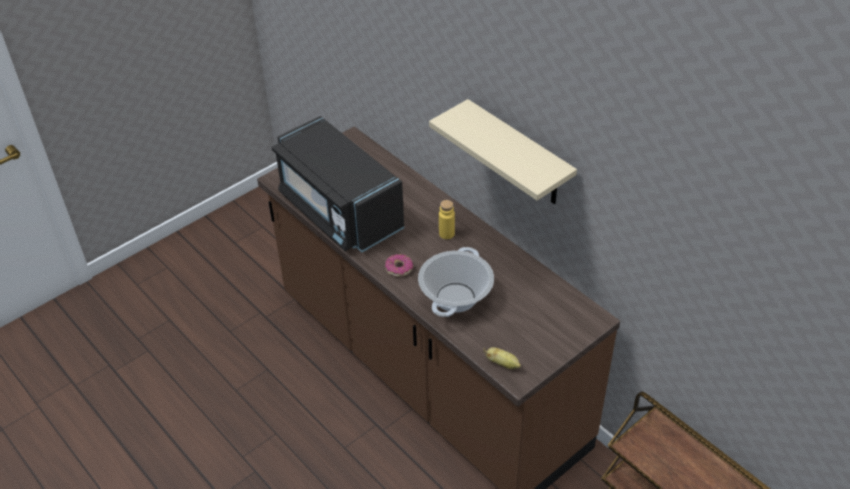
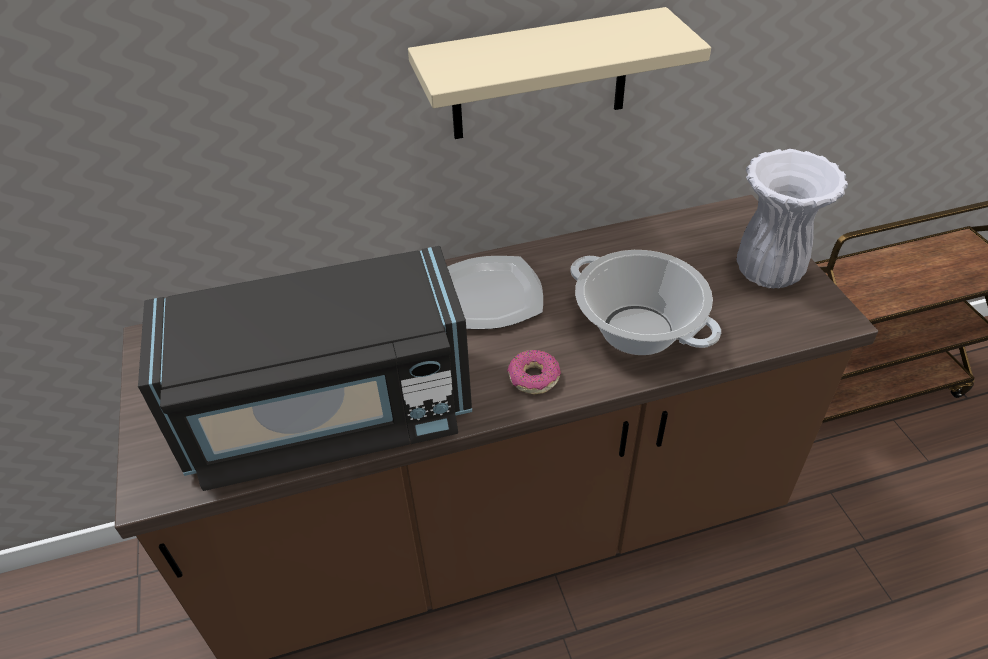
camera: 65 degrees left, 0 degrees up
(446, 234) = (488, 296): yellow bottle -> plate
(503, 364) = (801, 323): banana -> none
(540, 343) = (769, 273): none -> white vase

